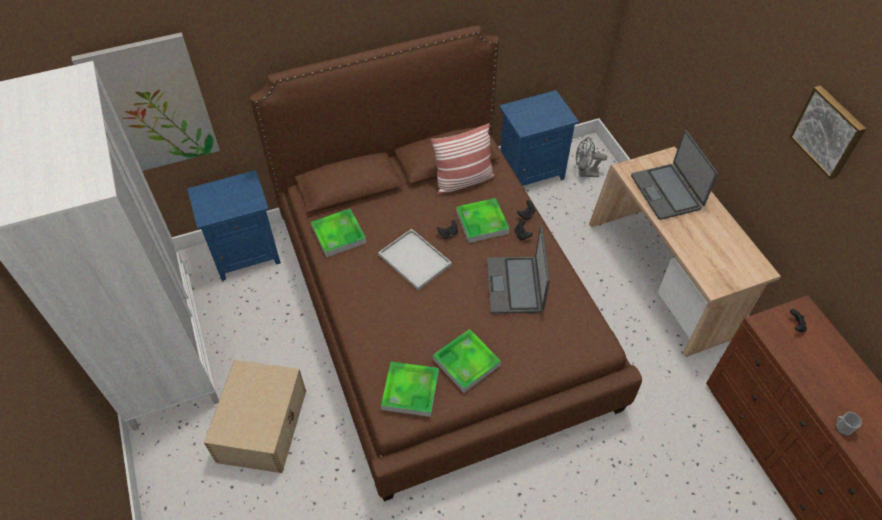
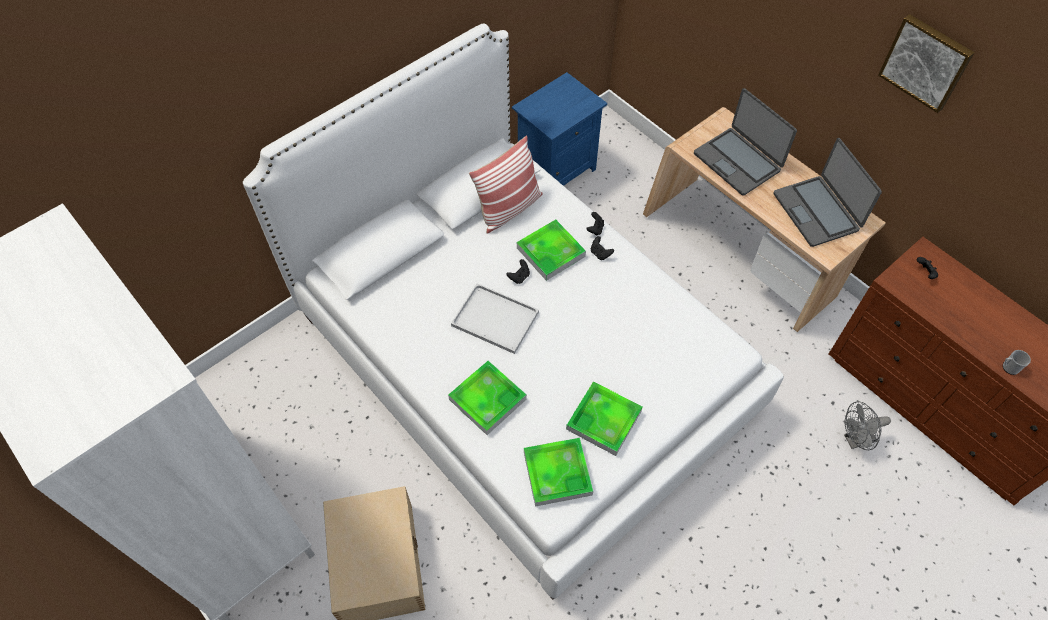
camera: 20 degrees left, 5 degrees up
(151, 106) = (123, 229): picture -> none
(246, 254) = (268, 365): blue nightstand -> none
(338, 235) = (394, 315): tray -> tray (487, 399)
(440, 310) = (522, 362): brown bed -> white bed
(515, 285) = (618, 315): laptop -> laptop (817, 211)
(585, 173) = (615, 156): grey fan -> grey fan (855, 440)

